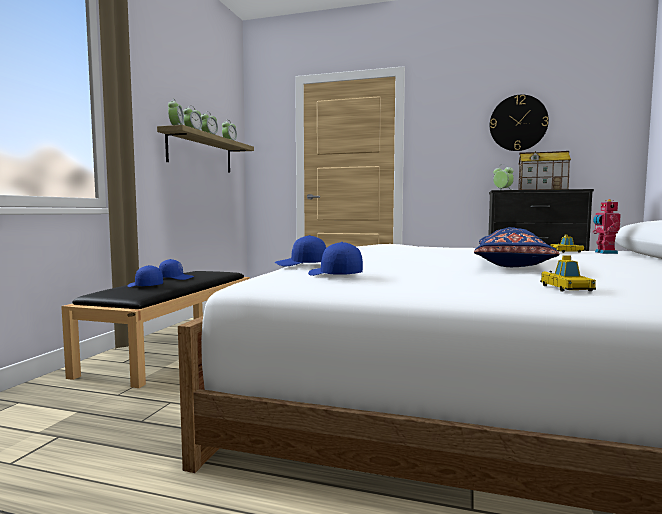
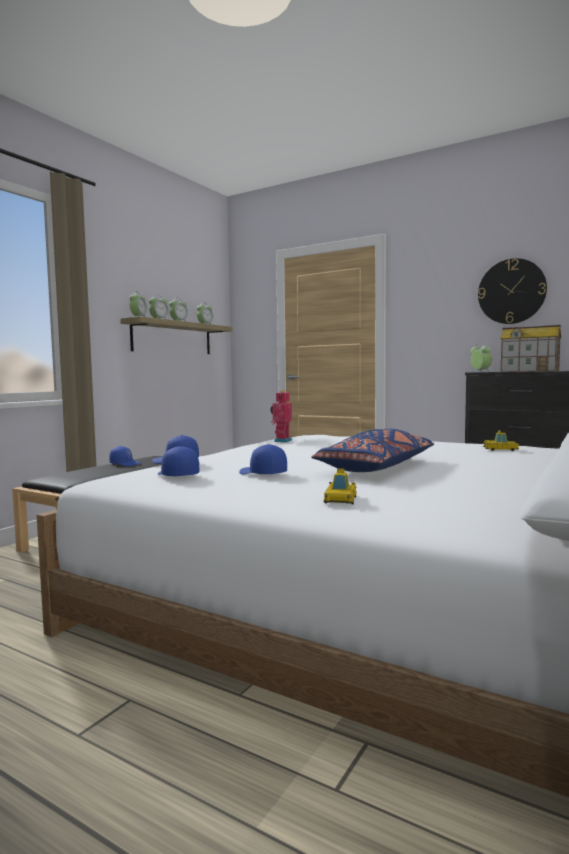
camera: 15 degrees right, 0 degrees up
(144, 286) = (87, 472): blue cap -> blue cap (262, 473)
(604, 253) = (542, 452): toy robot -> toy robot (281, 441)

